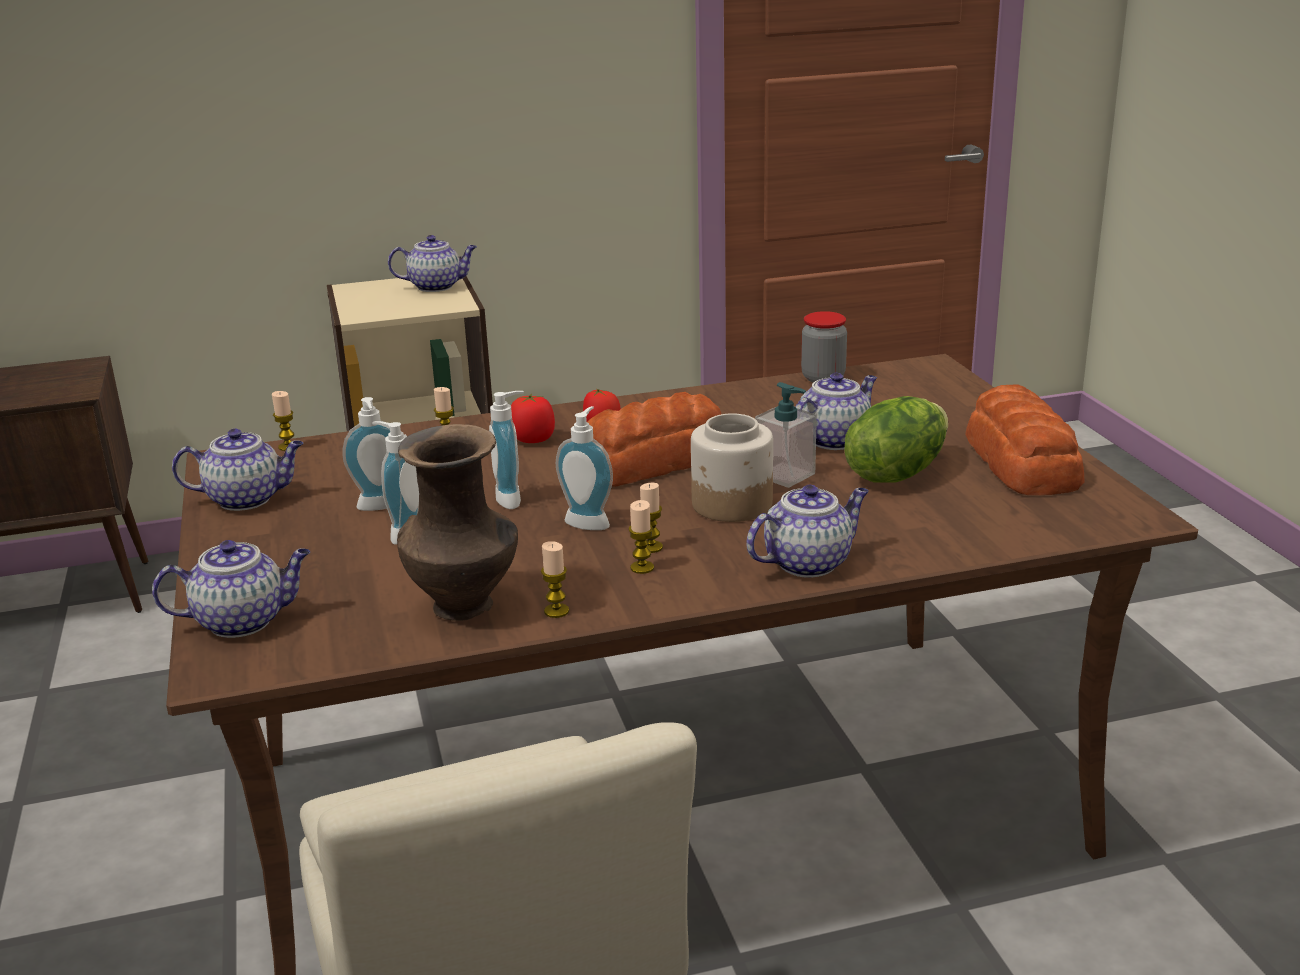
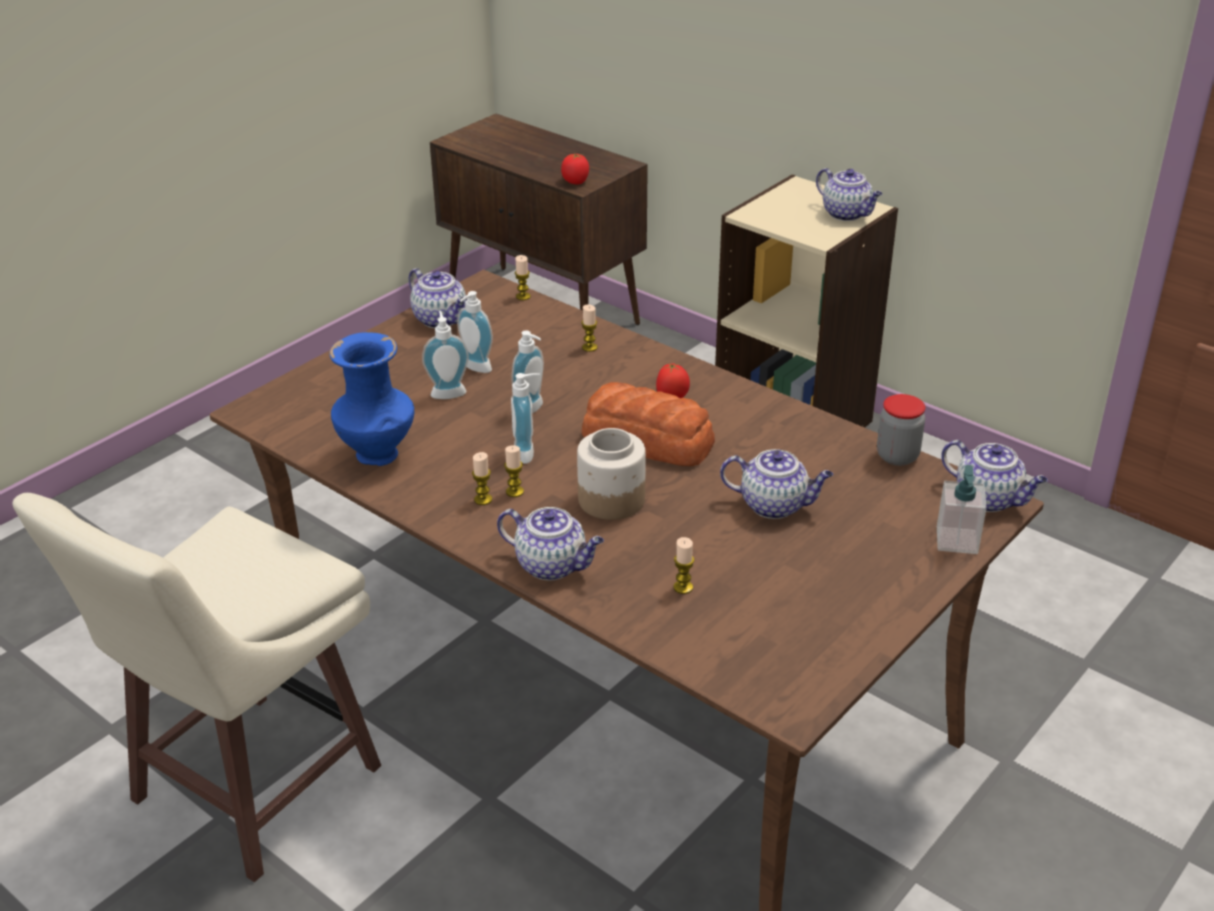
camera: 55 degrees right, 10 degrees up
(243, 621) = (303, 392): teapot -> teapot (989, 499)
(466, 606) = (378, 456): brown vase -> blue vase
(533, 440) = (629, 377): tomato -> tomato (575, 182)
(556, 611) = (399, 490): candle -> candle (683, 587)
(785, 475) = (684, 505): soap dispenser -> soap dispenser (956, 540)
(895, 472) = (744, 556): lettuce -> none
(1021, 463) = (833, 615): bread -> none

